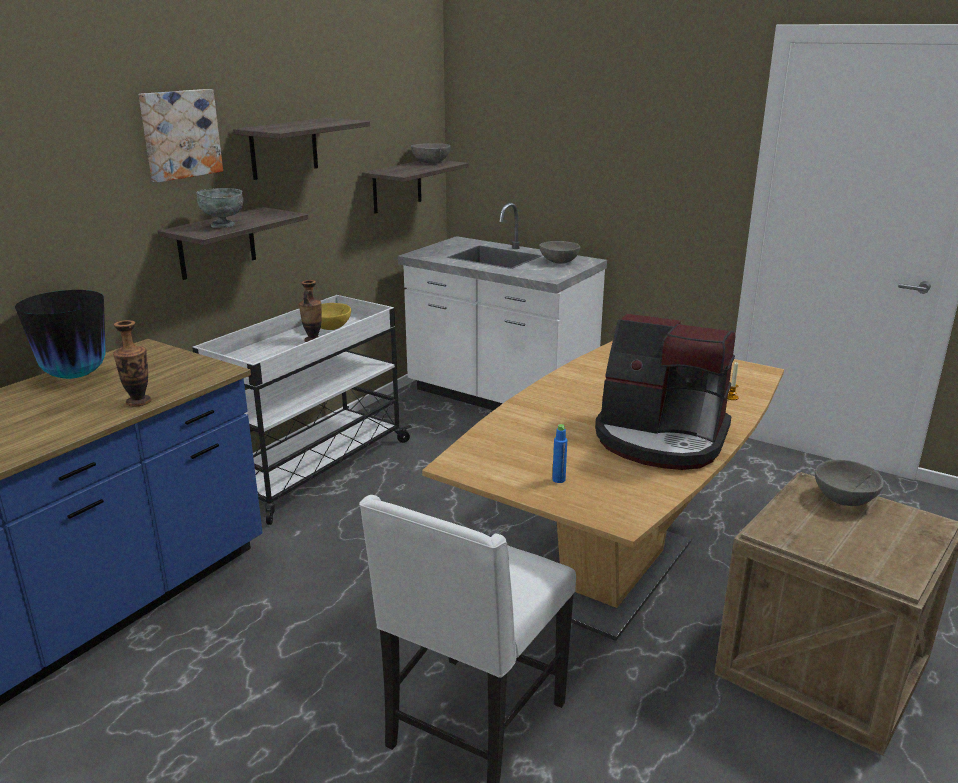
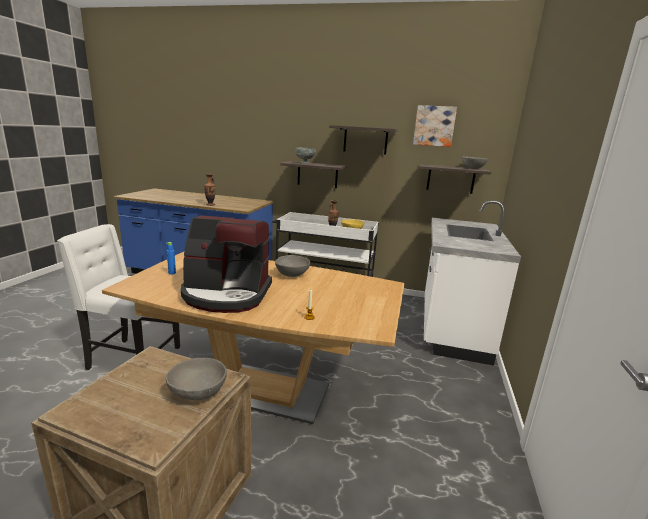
camera: 70 degrees right, 5 degrees down
(75, 376) = (232, 198): vase -> none
(179, 134) = (308, 123): picture -> picture (434, 126)
(559, 262) = (485, 245): grey bowl -> grey bowl (292, 275)
(661, 439) = (226, 295): coffee machine -> coffee machine turned 90 degrees counterclockwise

